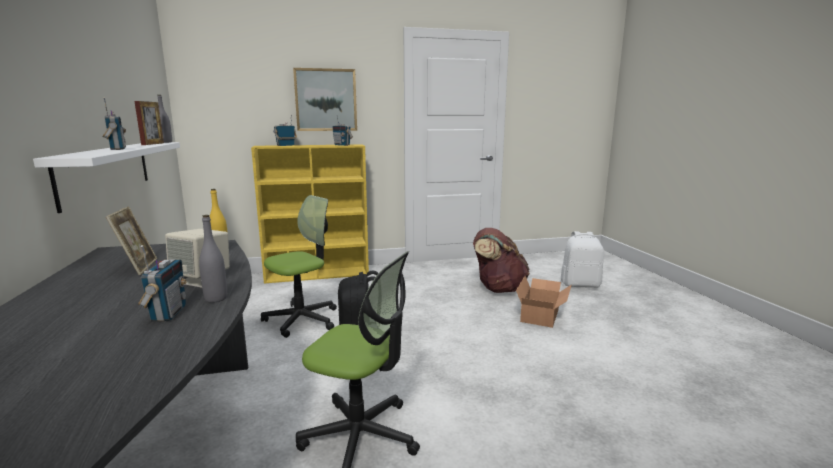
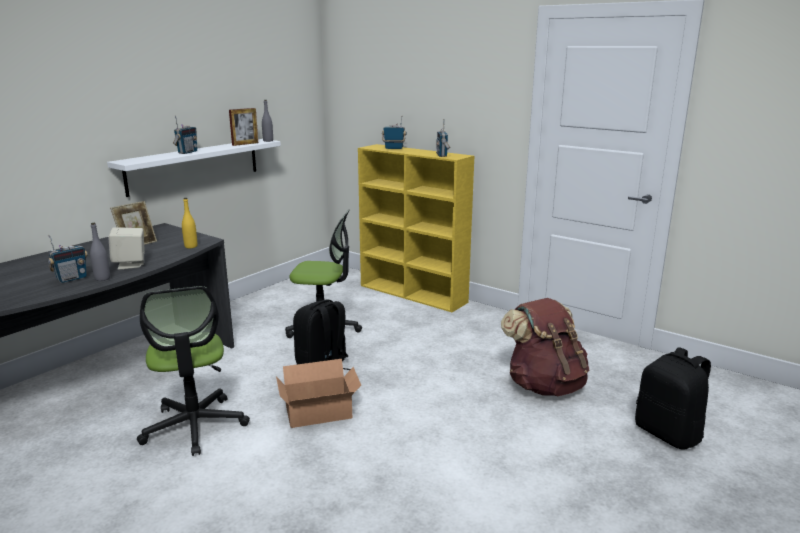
camera: 50 degrees right, 5 degrees up
(326, 100) = (445, 99): picture -> none
(542, 315) = (519, 435): cardboard box -> cardboard box (320, 413)
(580, 284) = (669, 434): white backpack -> black backpack

